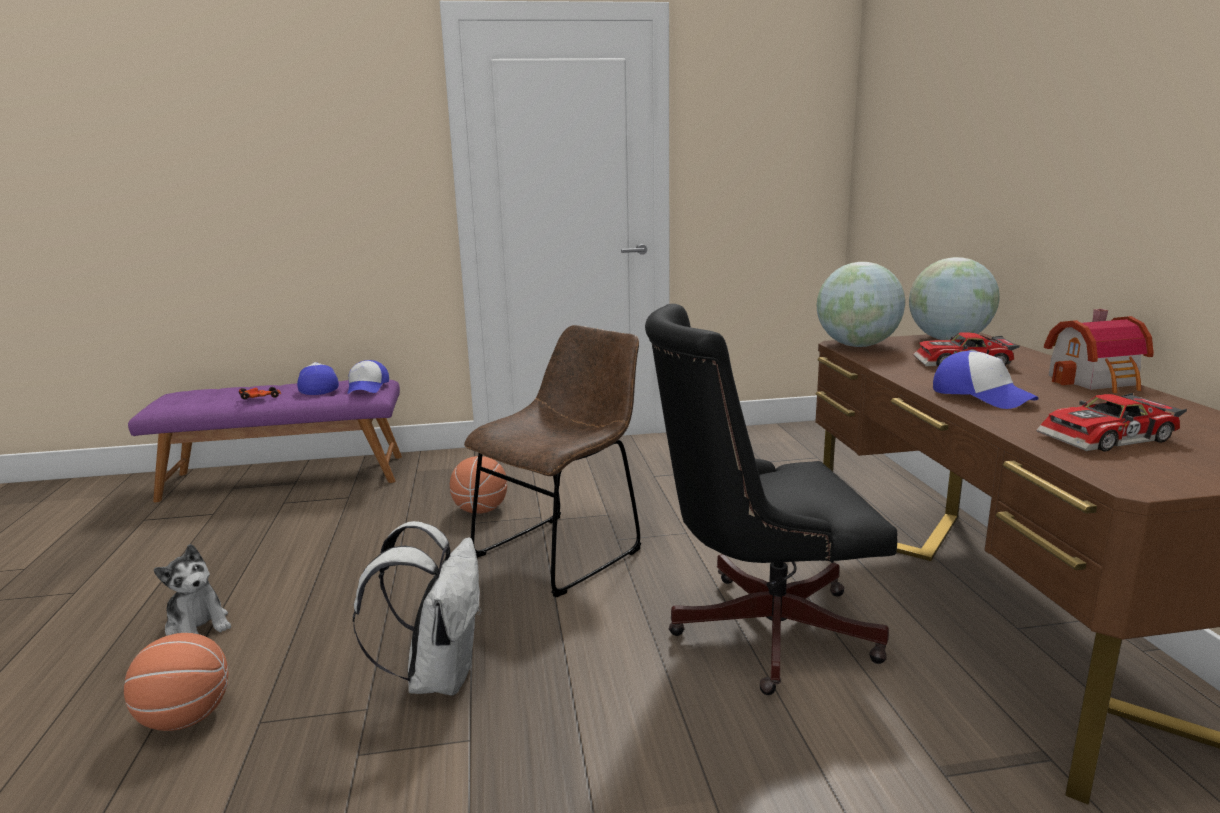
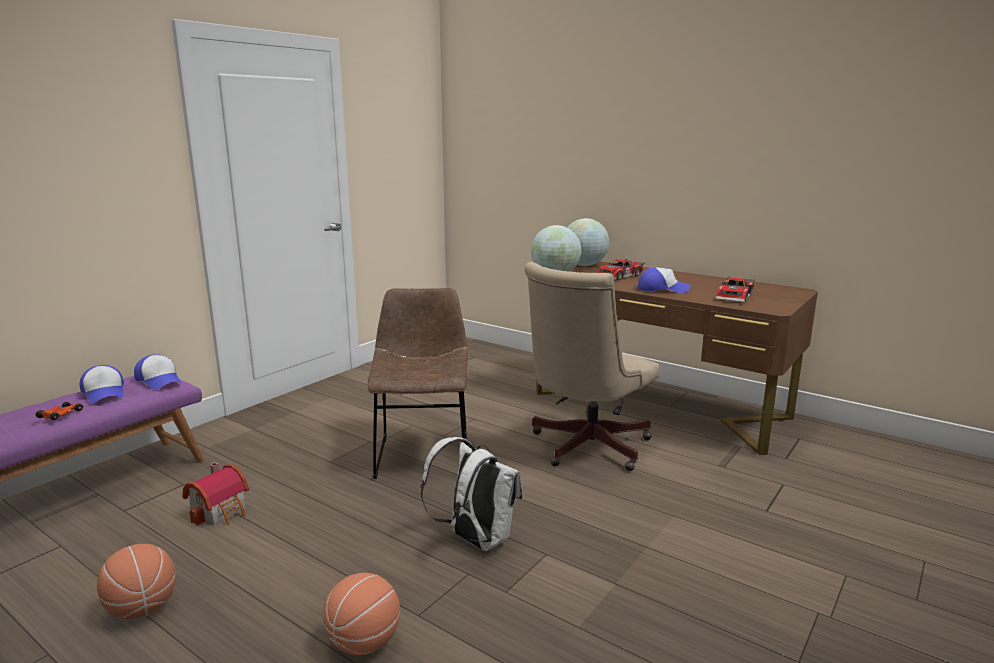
camera: 45 degrees left, 0 degrees up
(198, 625) = (245, 604): plush toy -> none
(318, 387) = (104, 392): cap -> cap turned 150 degrees counterclockwise
(480, 510) = (319, 452): basketball -> basketball (142, 609)
(759, 629) = (585, 447): black office chair -> beige office chair
(1097, 381) = (681, 275): toy house -> toy house (221, 511)

